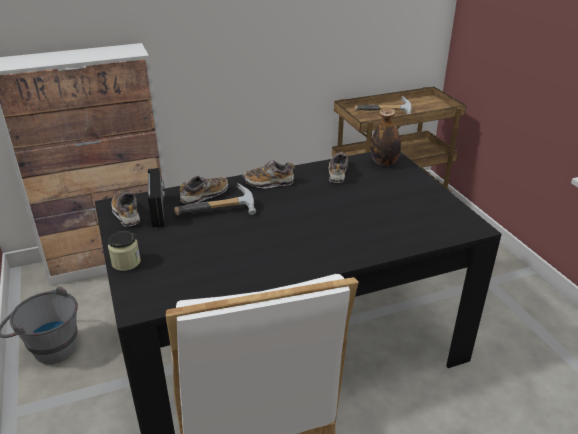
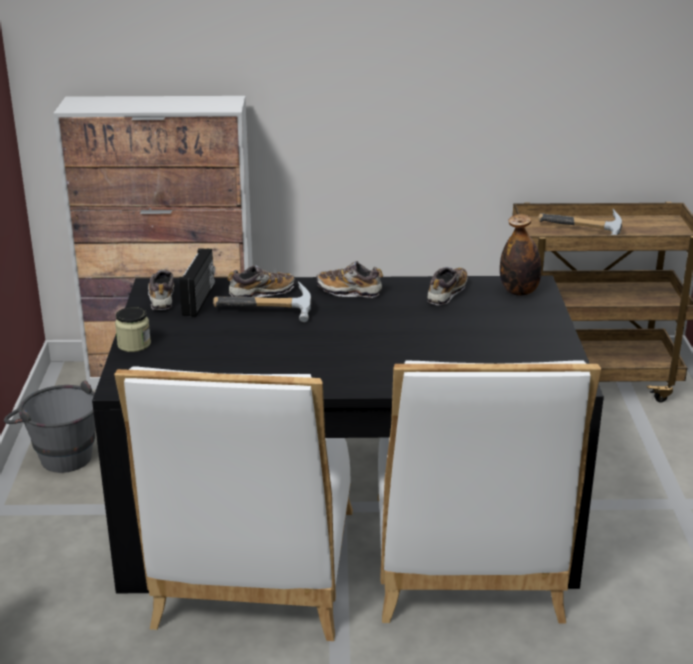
camera: 20 degrees right, 5 degrees down
(390, 364) = (465, 566): none -> white chair

